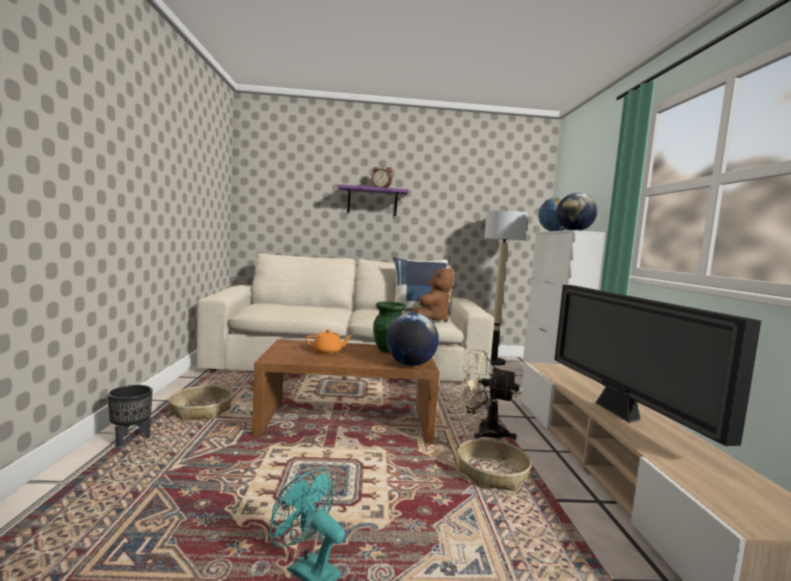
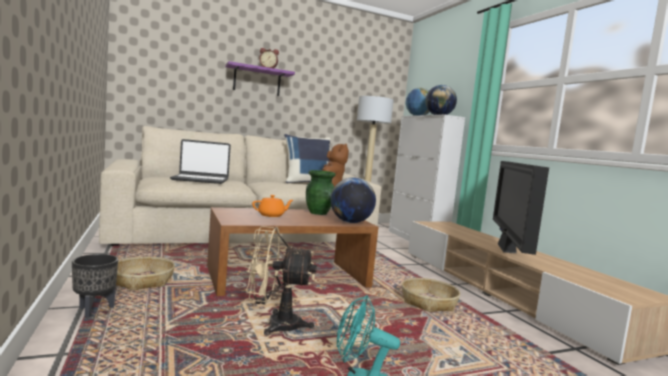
camera: 20 degrees left, 0 degrees up
(297, 307) = (200, 180): none -> laptop
(482, 432) = (398, 276): beige fan -> beige fan (274, 325)
(619, 413) = (506, 249): television -> television turned 45 degrees clockwise

